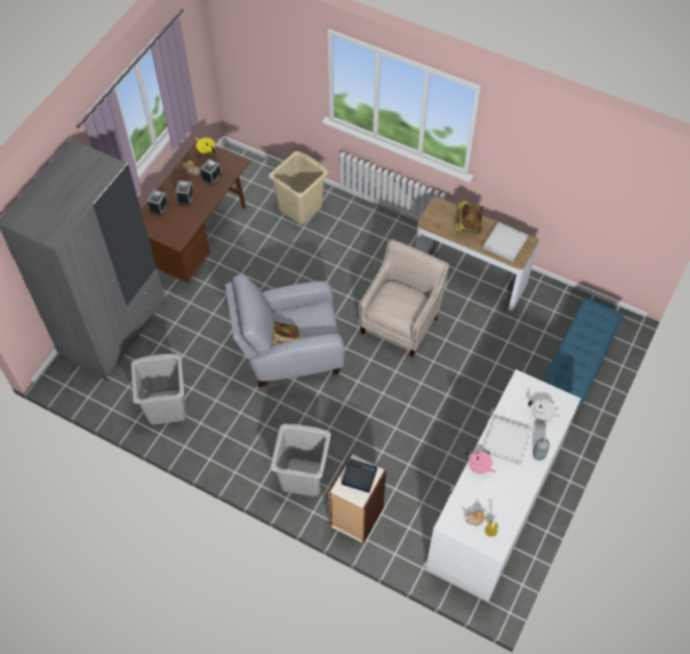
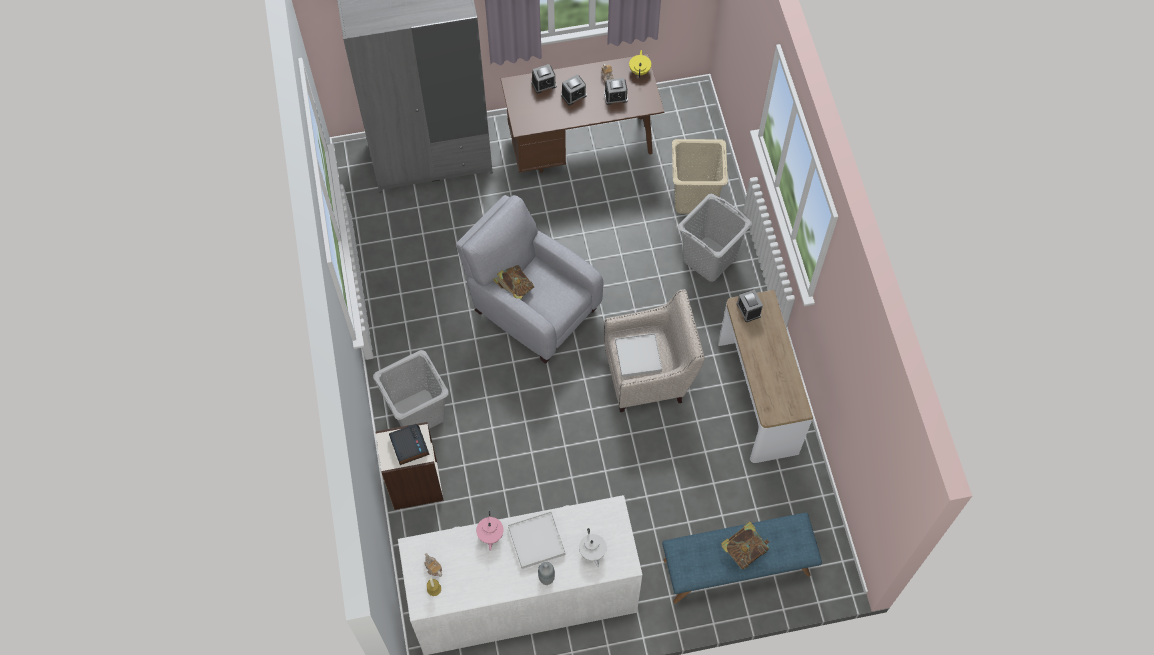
camera: 50 degrees right, 5 degrees up
(166, 406) = (393, 256): grey laundry basket -> grey laundry basket (709, 259)
(436, 218) = (748, 310): none -> alarm clock
(468, 225) = (768, 343): book -> book (744, 550)
(505, 243) = (777, 390): white tray -> white tray (638, 356)

